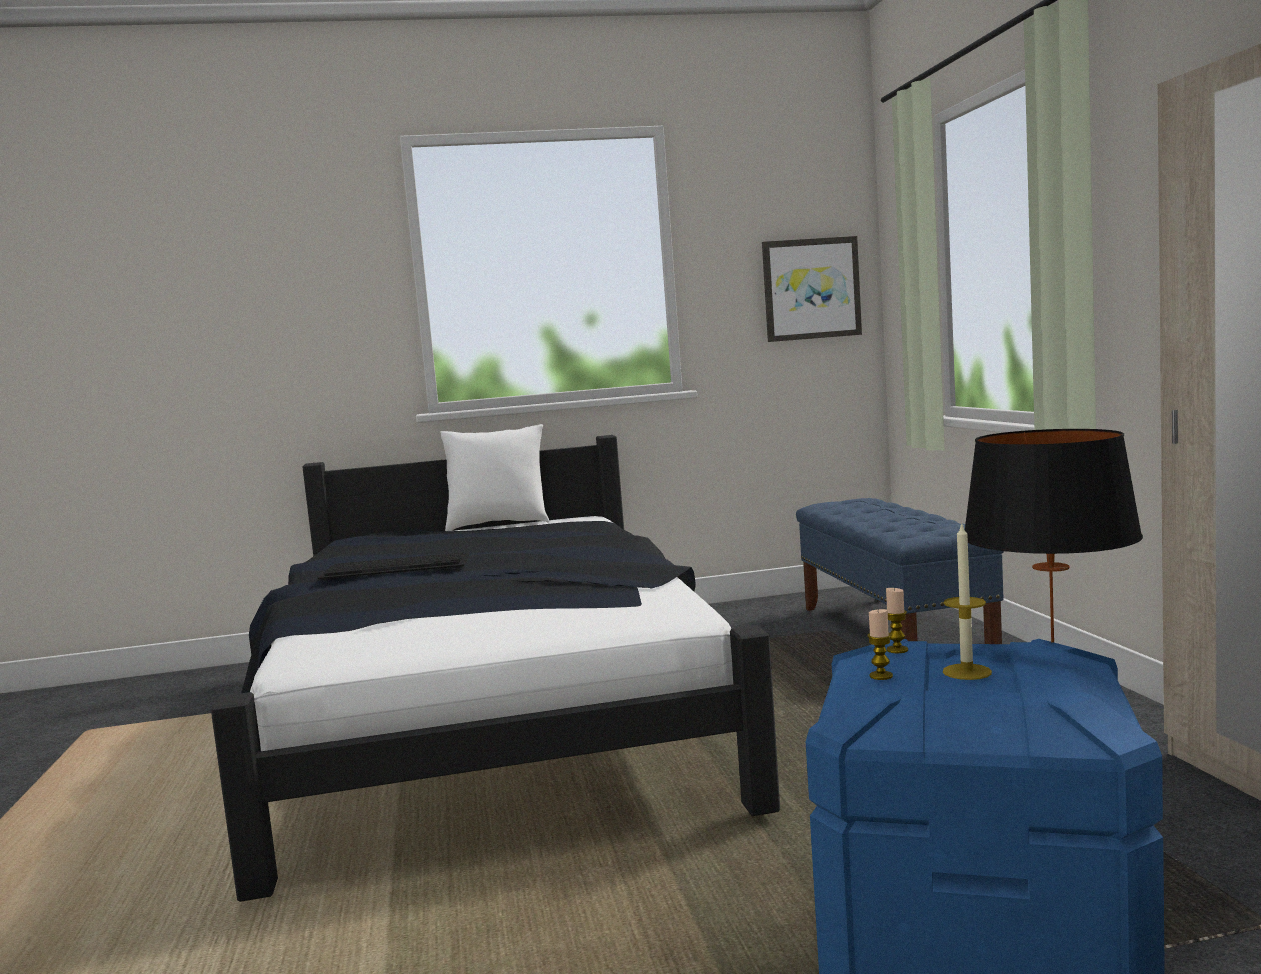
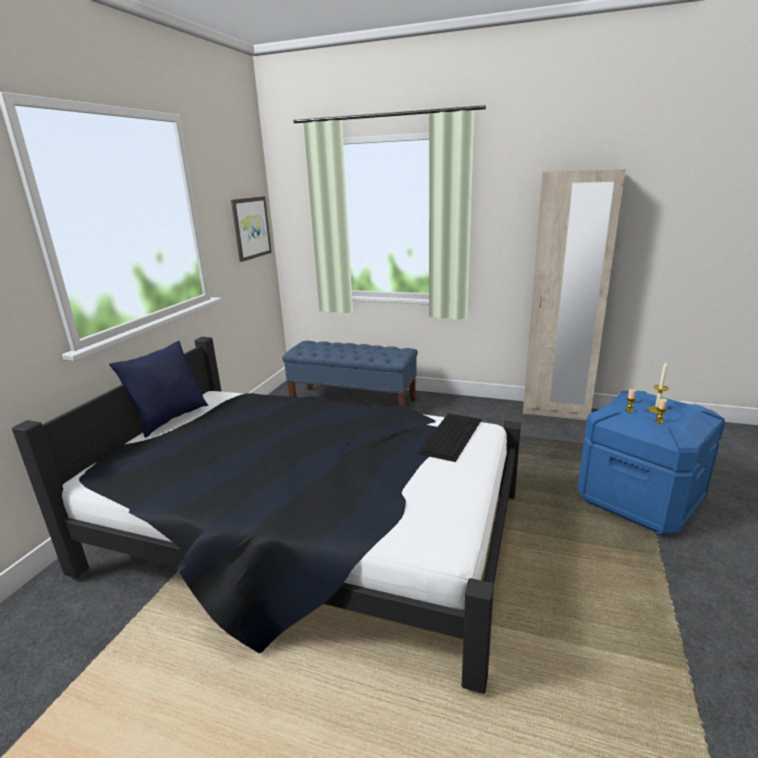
camera: 60 degrees left, 15 degrees up
(397, 566) = (266, 471): keyboard -> keyboard (451, 435)
(498, 525) = (169, 419): white pillow -> blue pillow
(1052, 641) = (637, 391): black table lamp -> none

